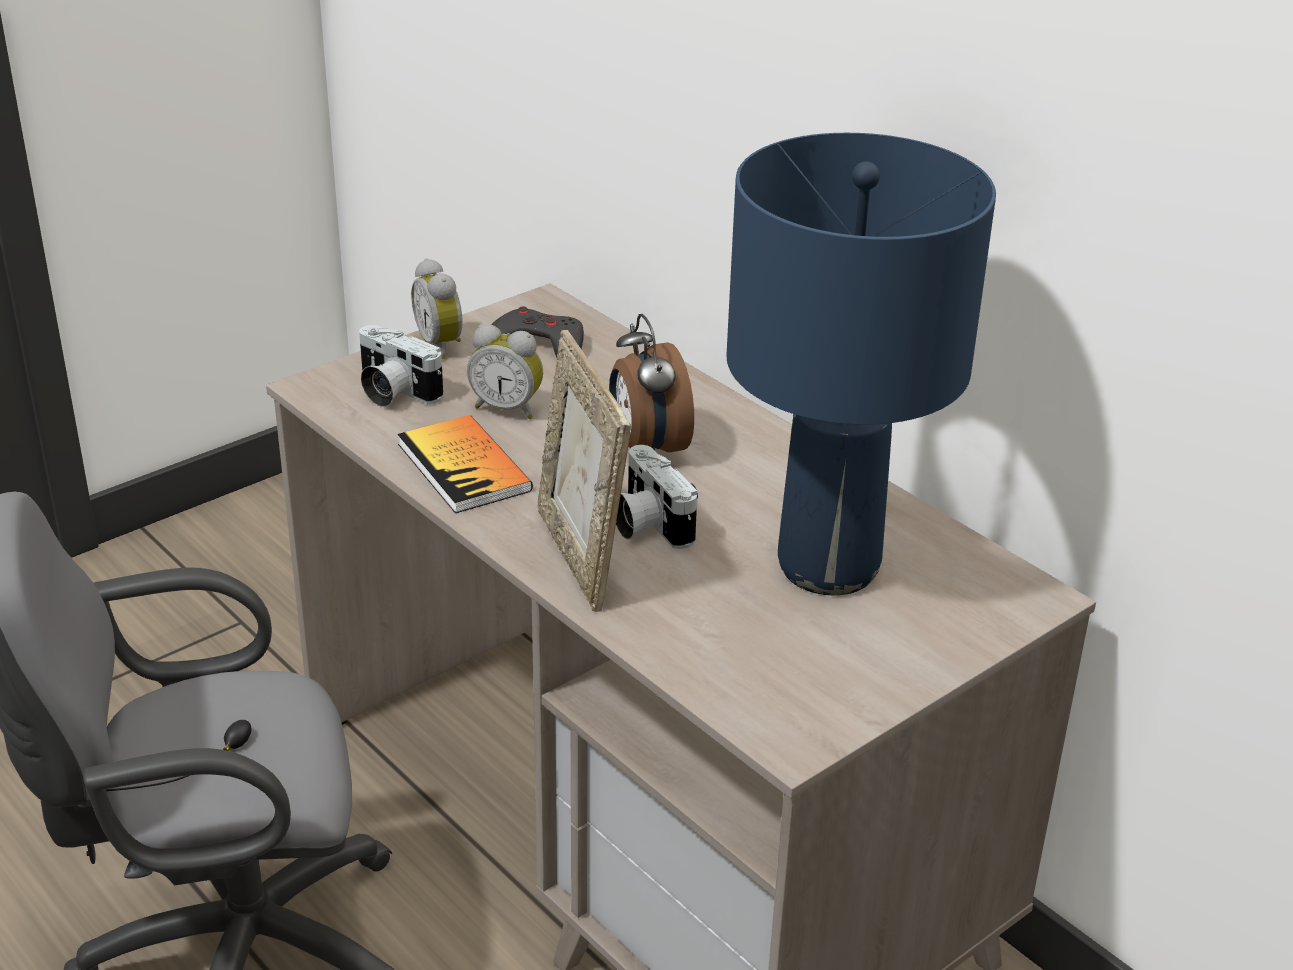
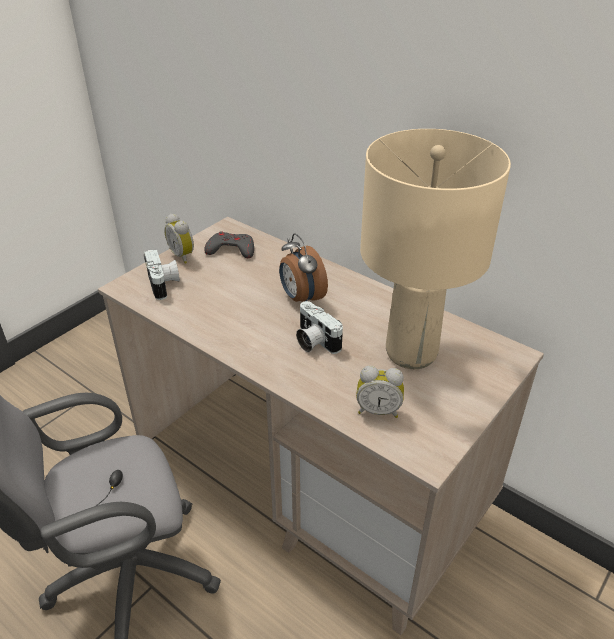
camera: 10 degrees left, 5 degrees up
(392, 391) = (164, 284): camera -> camera turned 135 degrees counterclockwise
(464, 467) = (212, 322): book -> none
(508, 408) = (225, 286): alarm clock -> alarm clock (378, 410)
(580, 556) = (286, 365): picture frame -> none
(826, 567) = (410, 353): blue table lamp -> beige table lamp

